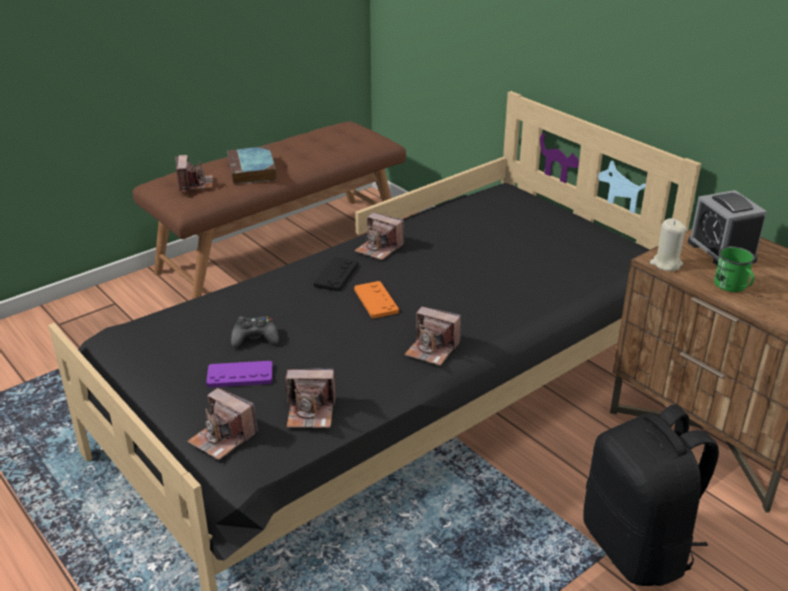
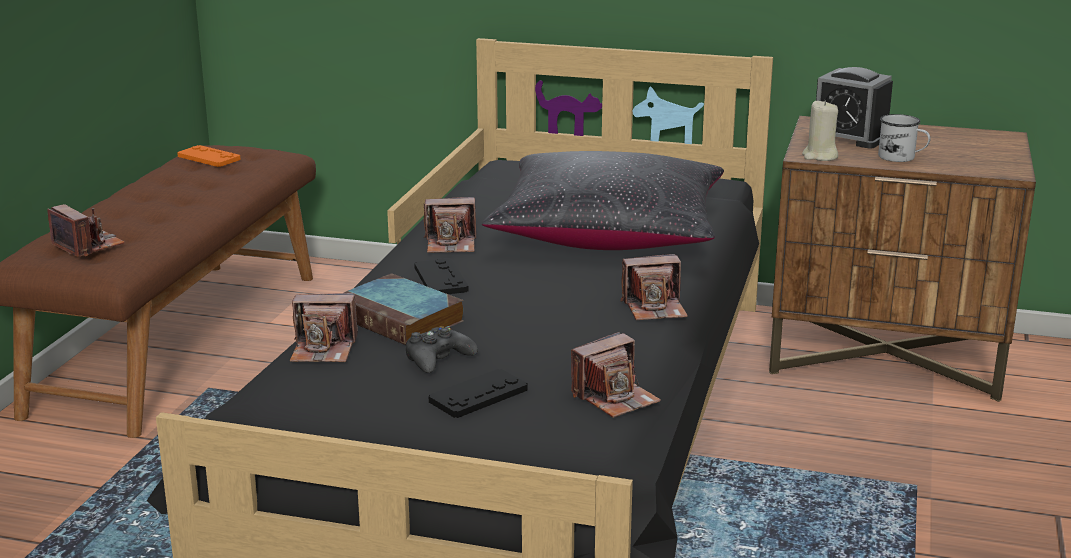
camera: 35 degrees left, 10 degrees down
(222, 438) = (553, 453): camera -> camera (324, 349)
(240, 375) = (478, 395): purple game controller -> black game controller
(252, 170) = (153, 215): book -> book (402, 319)
(376, 300) = (525, 287): orange game controller -> orange game controller (209, 158)
(489, 272) = (608, 232): none -> black pillow
(638, 548) = (935, 470): black backpack -> none
(733, 287) = (902, 158): green mug -> white mug

